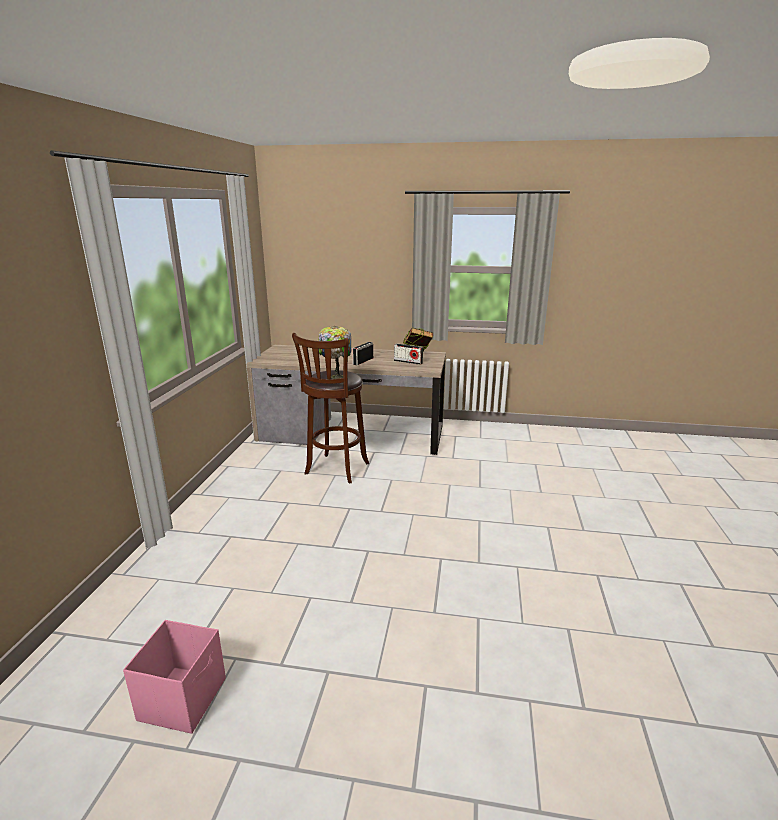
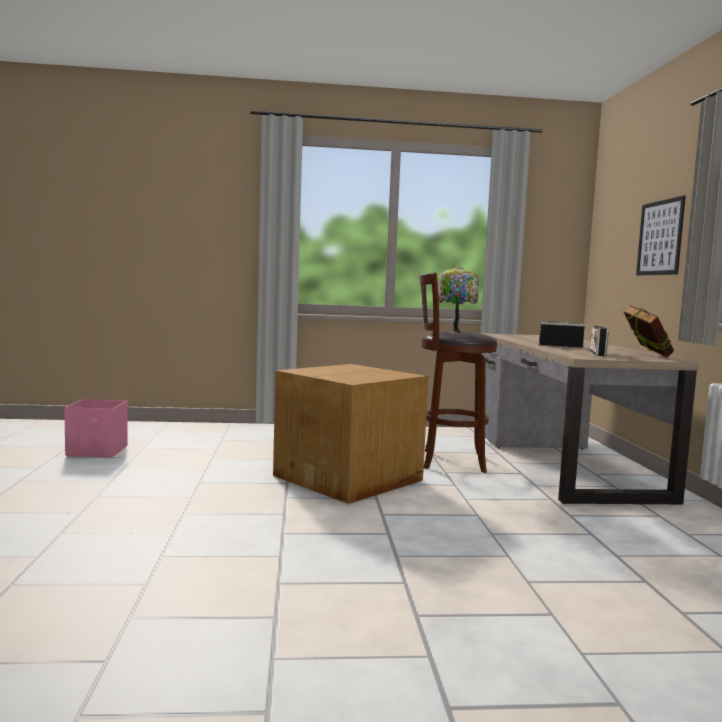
camera: 75 degrees right, 15 degrees down
(364, 518) = (350, 478): none -> cardboard box
(365, 272) = (660, 238): none -> picture

